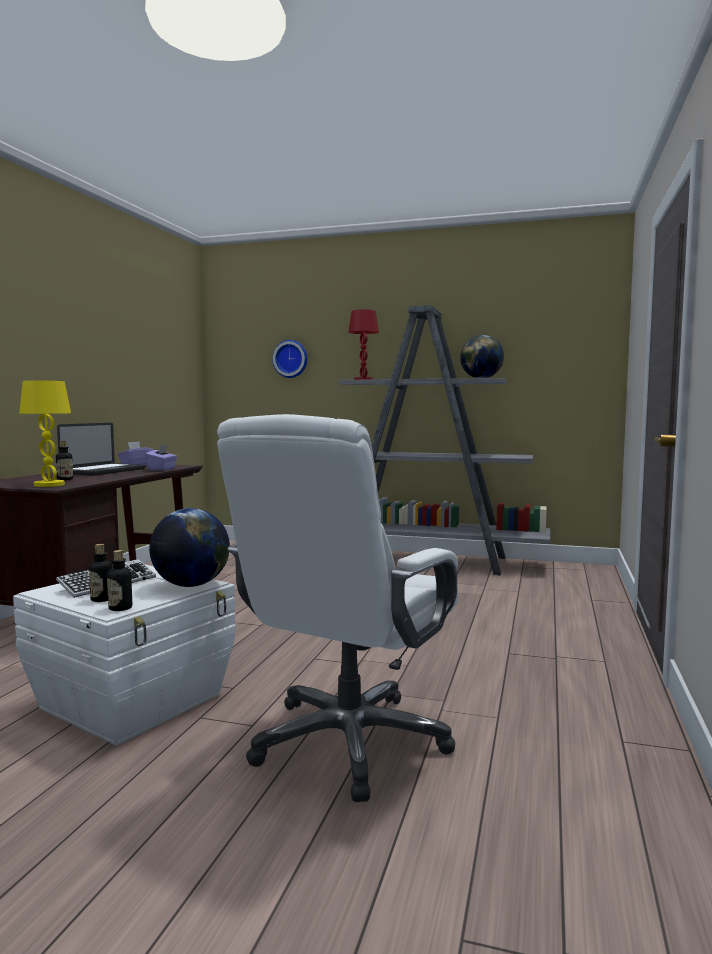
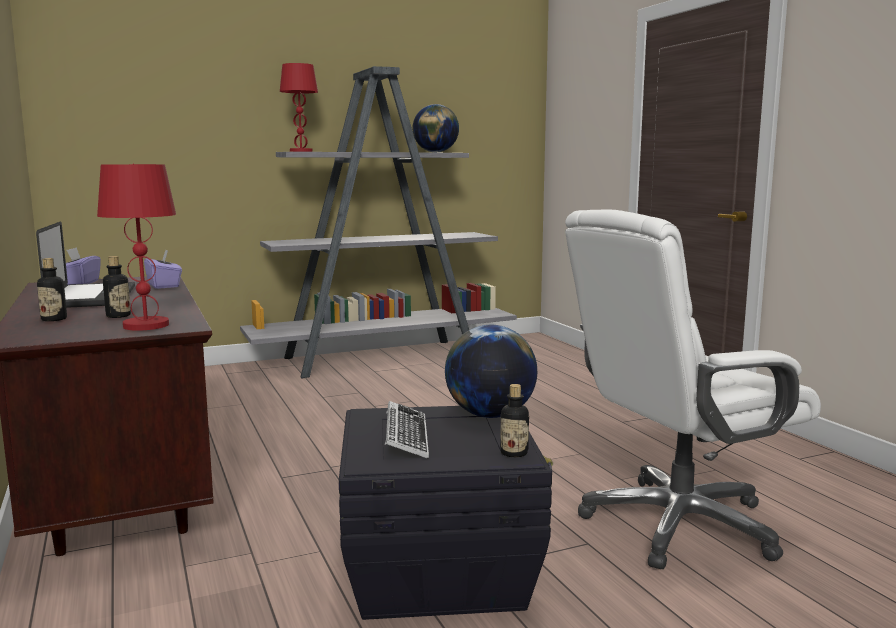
camera: 40 degrees left, 5 degrees up
(49, 485) = (146, 325): yellow table lamp -> red table lamp
(102, 599) = (463, 451): bottle -> bottle (54, 319)
(134, 701) = (440, 569): white storage box -> black storage box
(291, 359) = (178, 120): wall clock -> none
(348, 742) = (678, 524): white office chair -> white office chair turned 75 degrees clockwise

